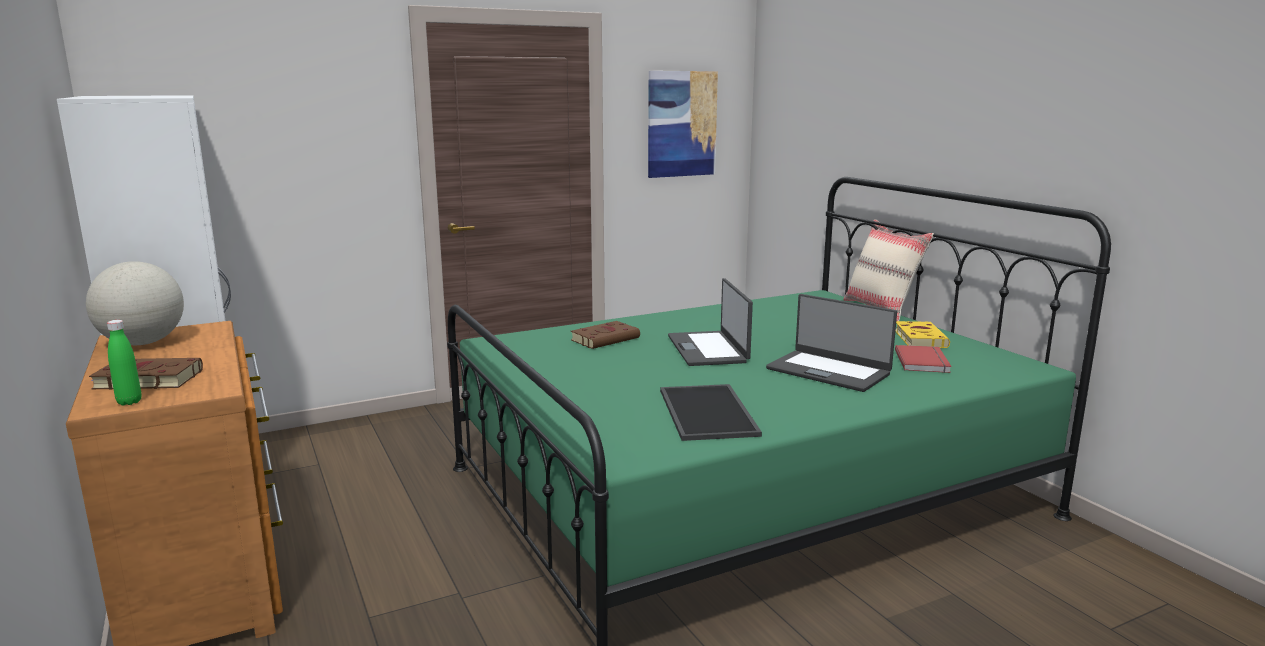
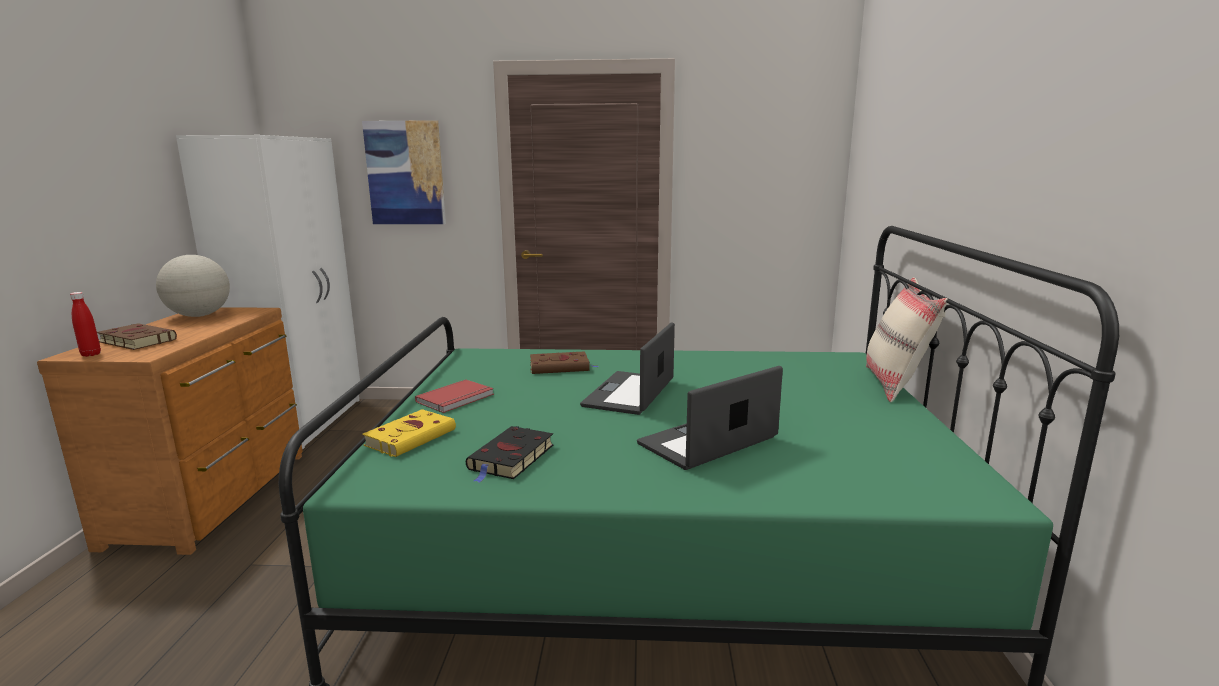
camera: 30 degrees right, 0 degrees up
(129, 402) = (91, 354): green bottle -> red bottle
(681, 124) = (761, 168): picture -> picture (405, 173)
(709, 412) = (510, 458): tray -> black book
(829, 371) = (709, 442): laptop -> laptop turned 75 degrees clockwise
(919, 338) = (886, 426): yellow book -> yellow book (412, 437)
(923, 361) = (843, 455): red book -> red book (457, 399)

